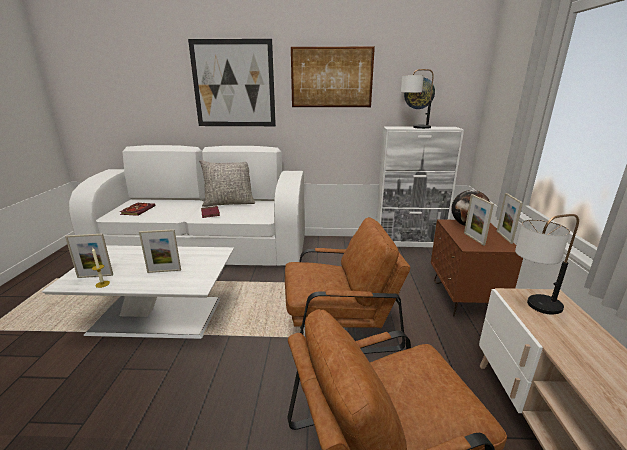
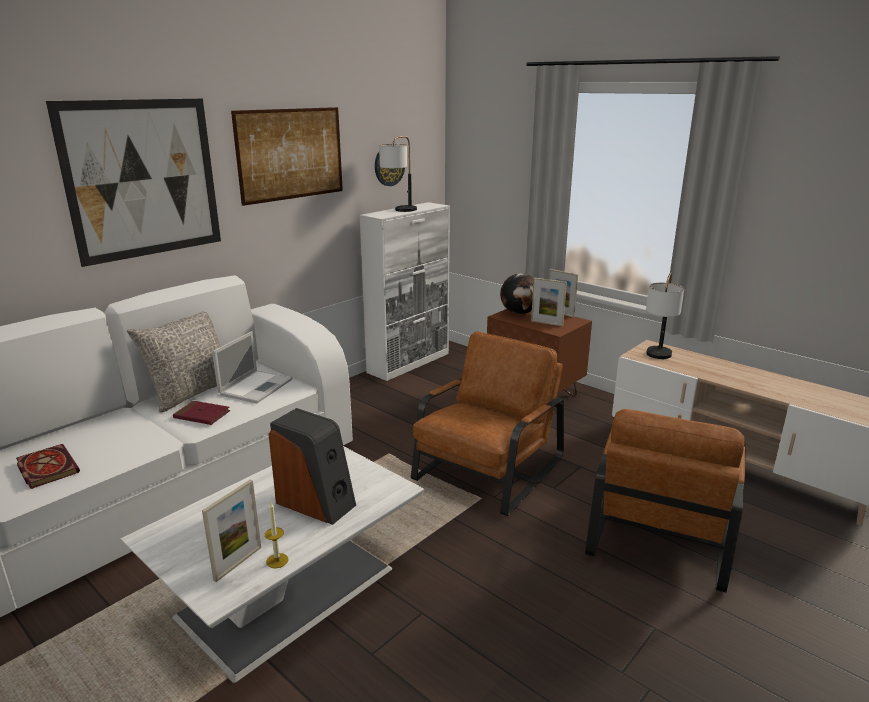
camera: 50 degrees left, 0 degrees up
(164, 271) = (316, 503): picture frame -> speaker
(253, 210) = (256, 386): none -> laptop

